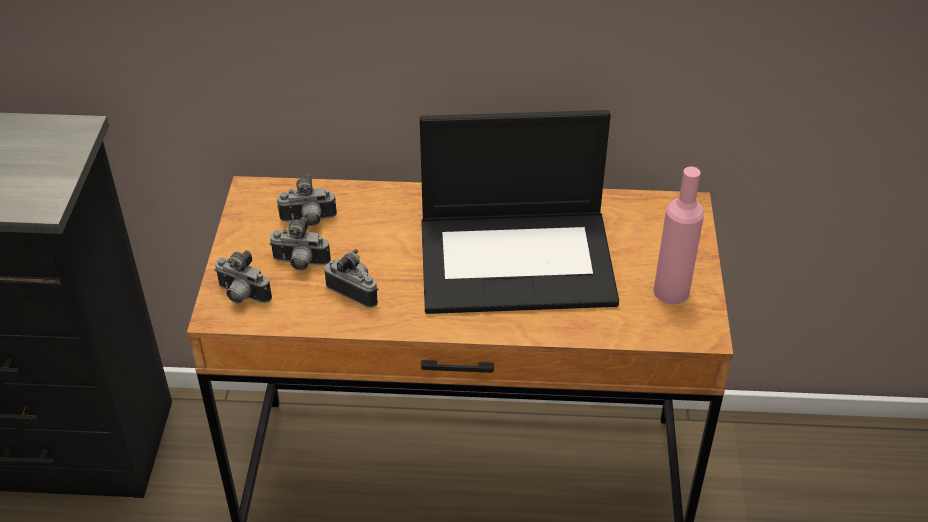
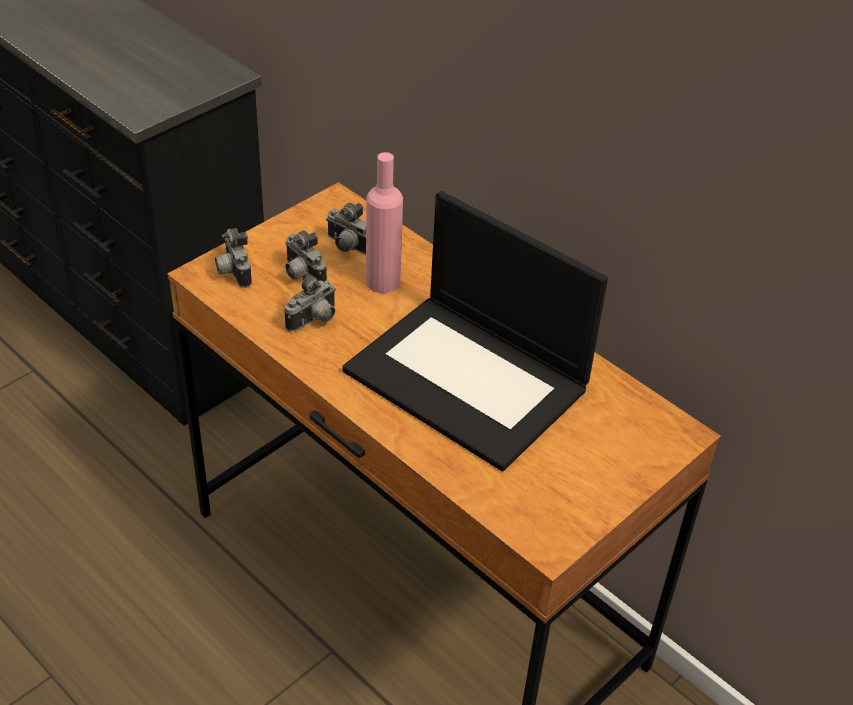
camera: 40 degrees right, 0 degrees up
(355, 291) = (314, 320): camera -> camera turned 60 degrees clockwise
(671, 291) = (566, 492): pink bottle -> pink bottle (383, 281)

